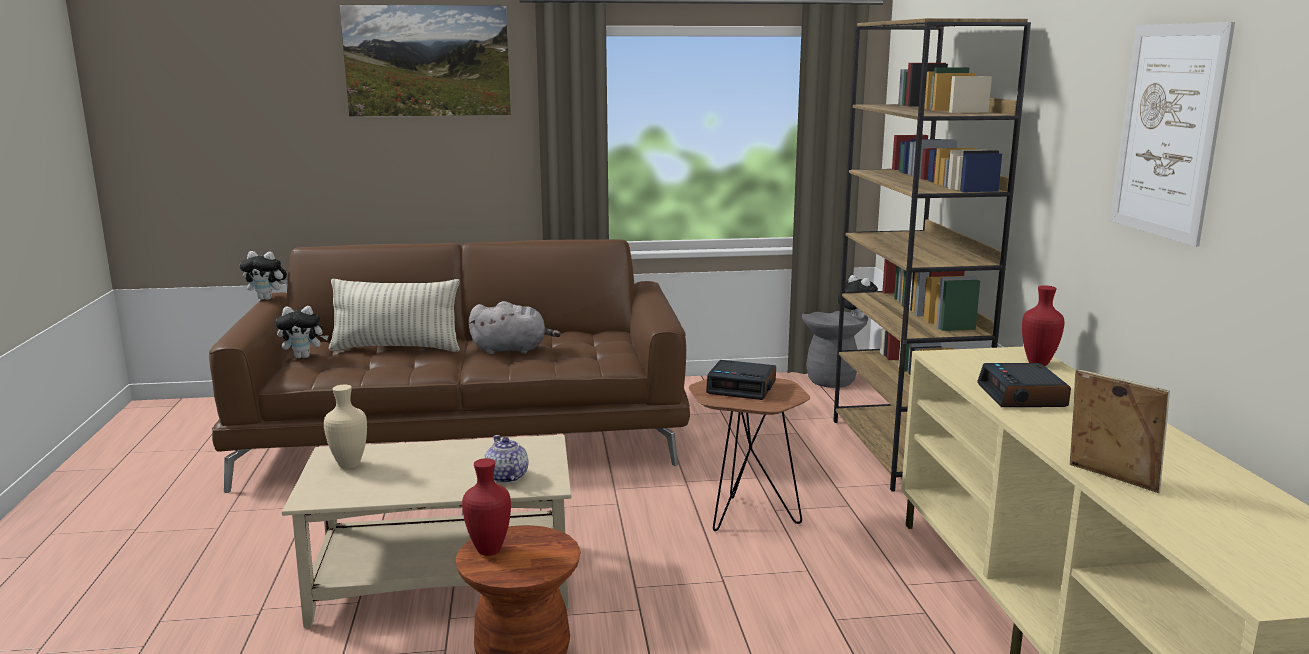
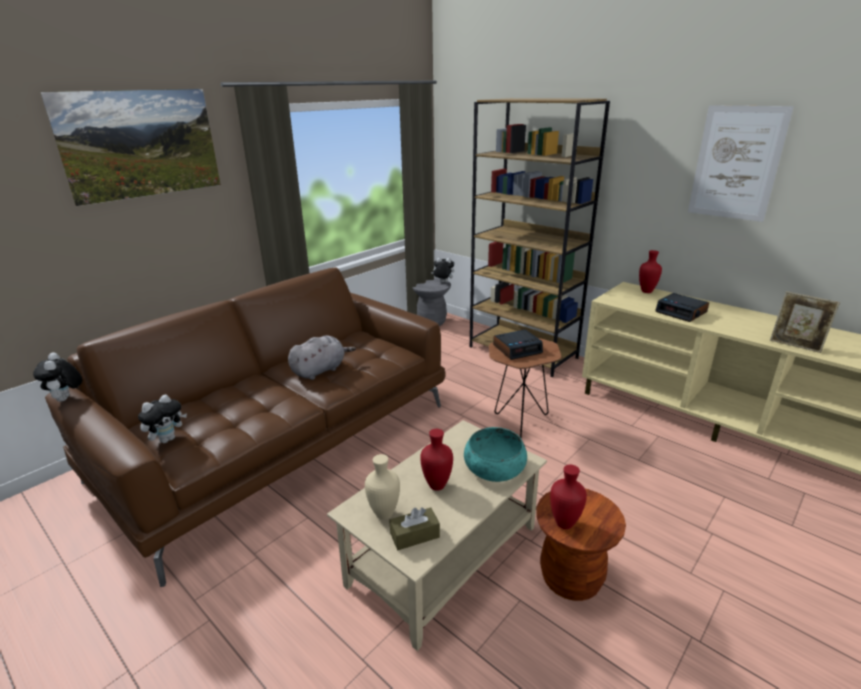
camera: 40 degrees left, 10 degrees up
(267, 298) = (66, 399): plush toy -> plush toy turned 105 degrees clockwise
(340, 487) = (414, 535): none -> brown tissue box
(396, 348) = (231, 400): pillow -> none
(428, 466) = (436, 485): none -> red vase
(506, 477) = (494, 467): teapot -> turquoise bowl
(1110, 479) = (795, 346): picture frame -> picture frame turned 150 degrees counterclockwise

